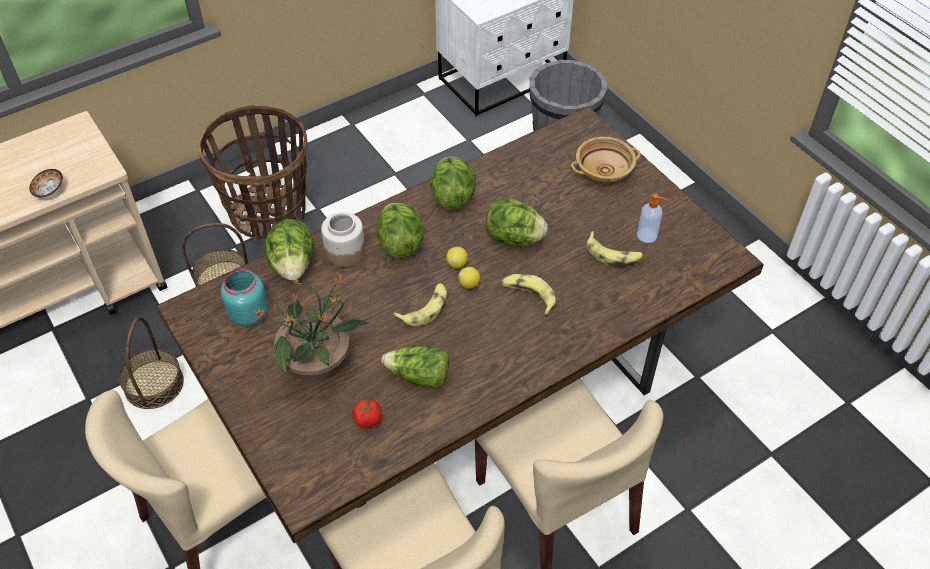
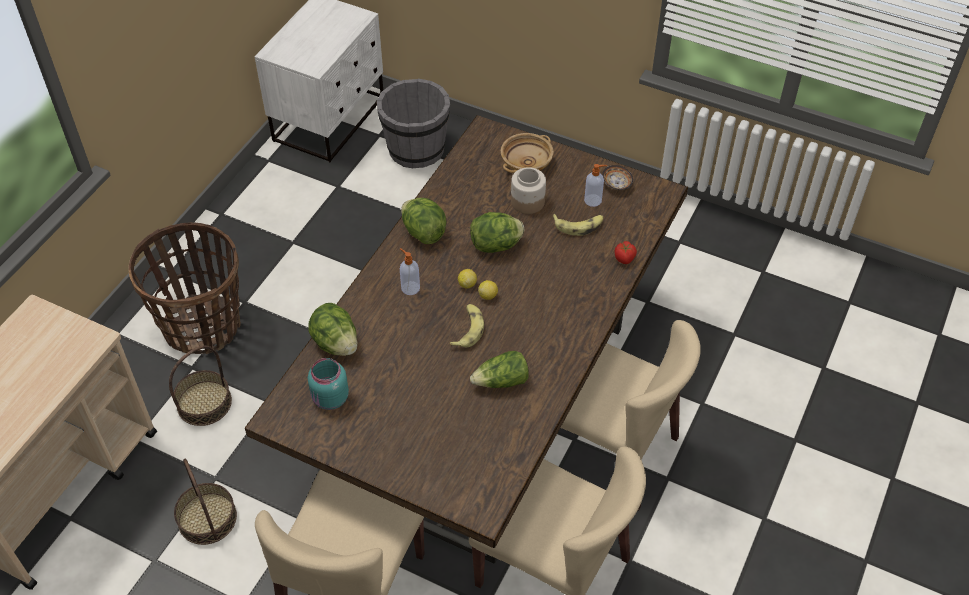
camera: 30 degrees left, 0 degrees up
(49, 190) = (58, 378): bowl -> bowl (616, 184)
(318, 365) = (418, 410): potted plant -> none
(344, 252) = (370, 314): jar -> jar (527, 202)
(368, 420) = (488, 431): tomato -> tomato (624, 258)
(400, 243) = (410, 288): lettuce -> soap dispenser
(528, 296) = (539, 284): banana -> none

